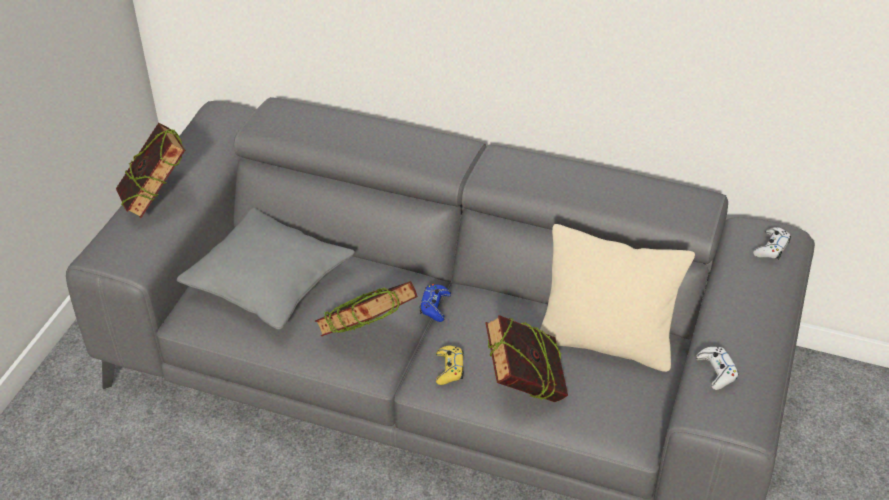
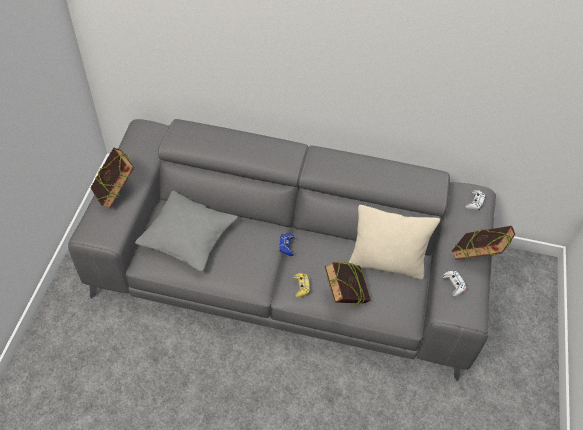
camera: 10 degrees left, 10 degrees up
(367, 338) = (251, 270): book -> book (476, 257)

